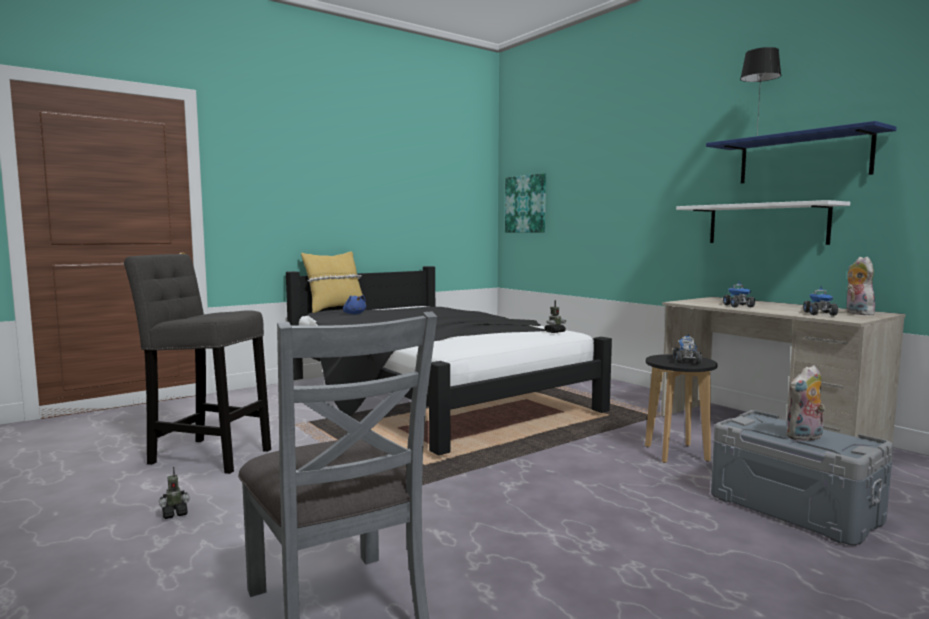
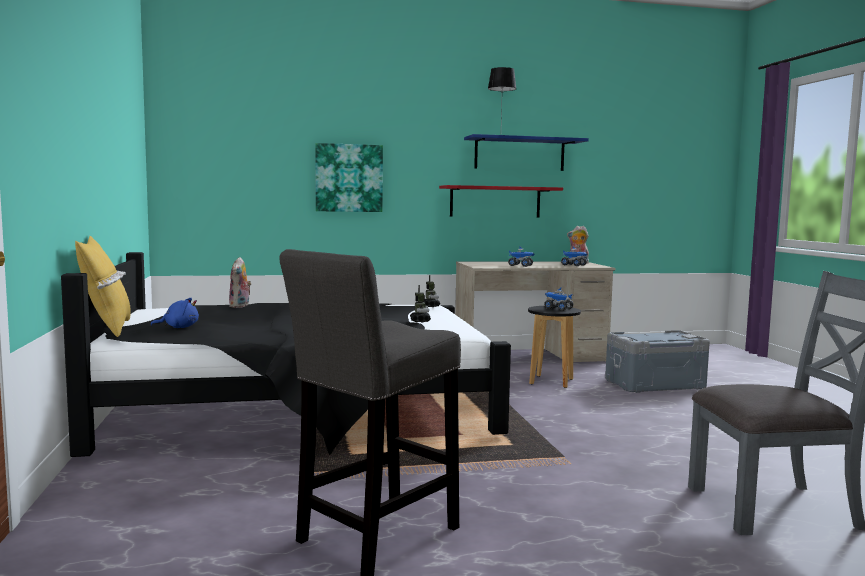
camera: 65 degrees left, 0 degrees up
(175, 514) = (565, 562): toy robot -> toy robot (420, 321)
(526, 204) = (206, 169): picture -> picture (349, 178)
(766, 224) = (495, 201): white shelf -> red shelf
(805, 437) = (663, 338): plush toy -> plush toy (240, 306)

